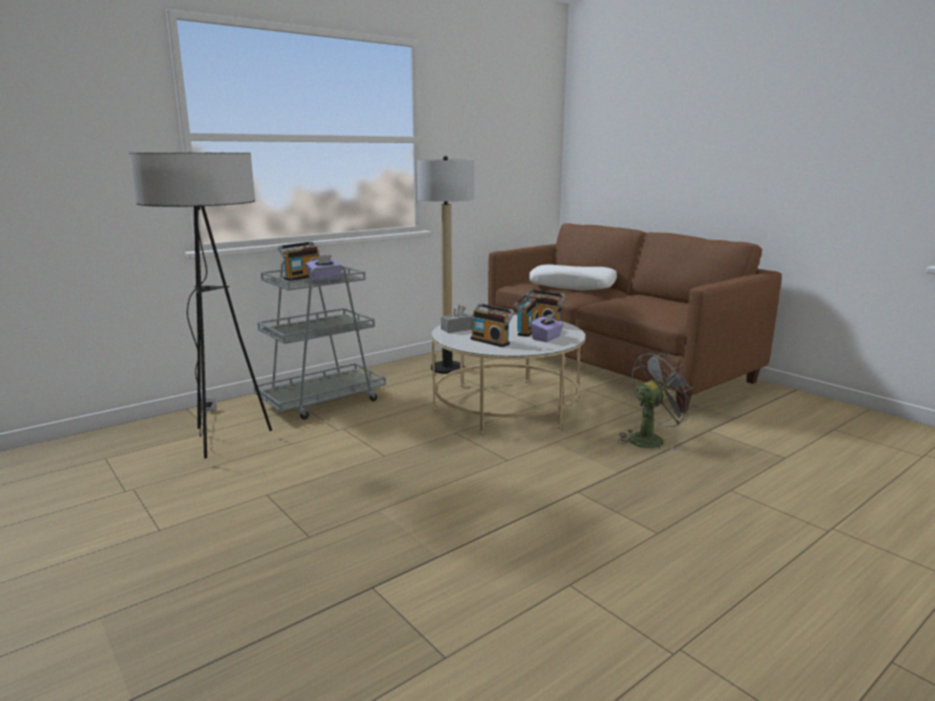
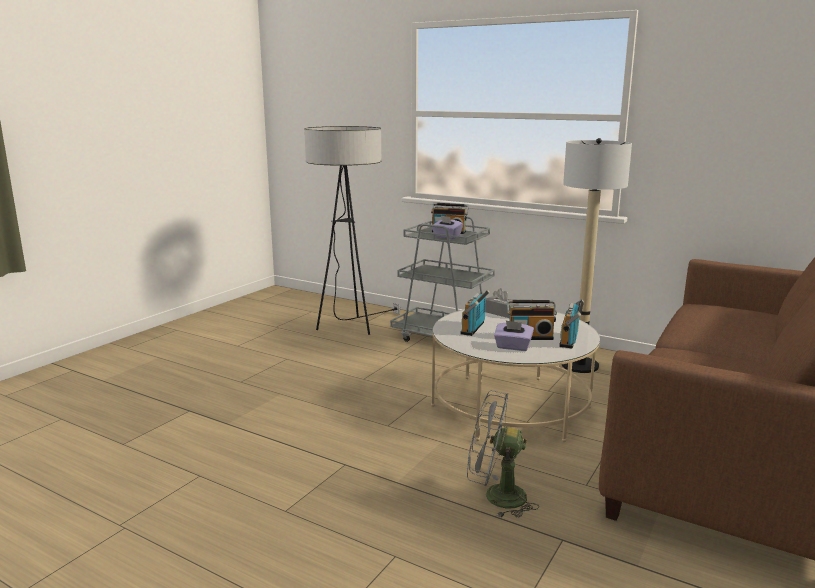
camera: 70 degrees right, 0 degrees up
(572, 286) = (729, 327): white pillow -> none
(651, 439) = (495, 497): grey fan -> grey fan turned 150 degrees clockwise

